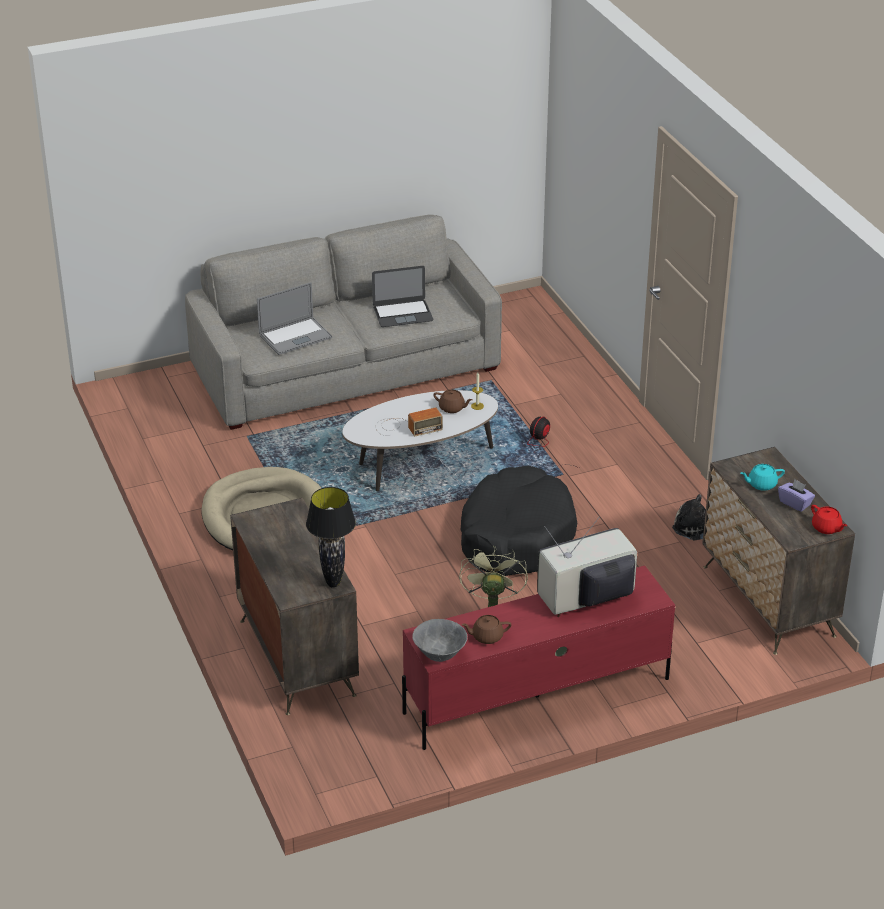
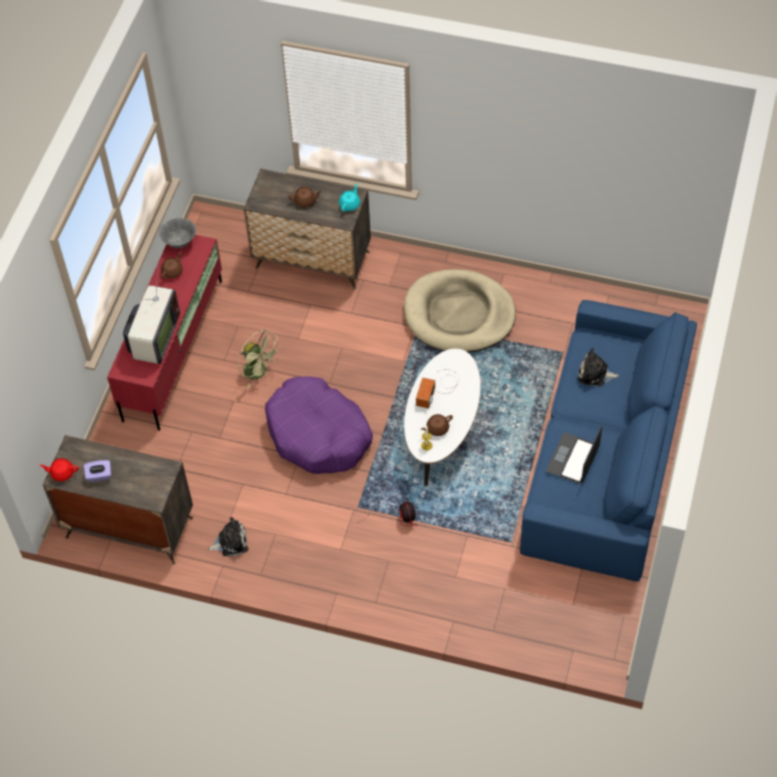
camera: 130 degrees right, 20 degrees up
(295, 336) = (595, 374): laptop -> plush toy
(295, 550) = (305, 201): none -> brown teapot
(332, 583) = (259, 202): black table lamp -> none
(345, 367) = (606, 459): grey sofa -> blue sofa
(516, 536) = (318, 434): black dog bed -> purple dog bed
(761, 484) = (134, 472): turquoise teapot -> turquoise teapot (350, 204)

